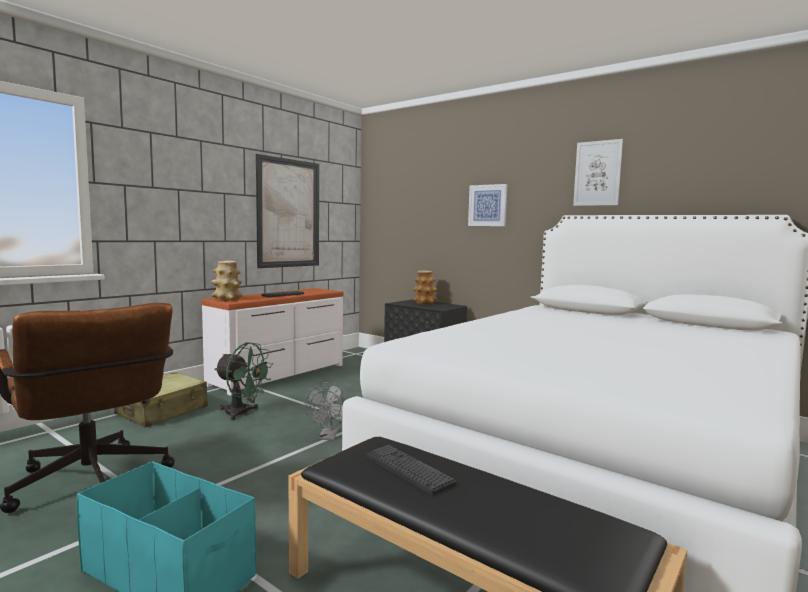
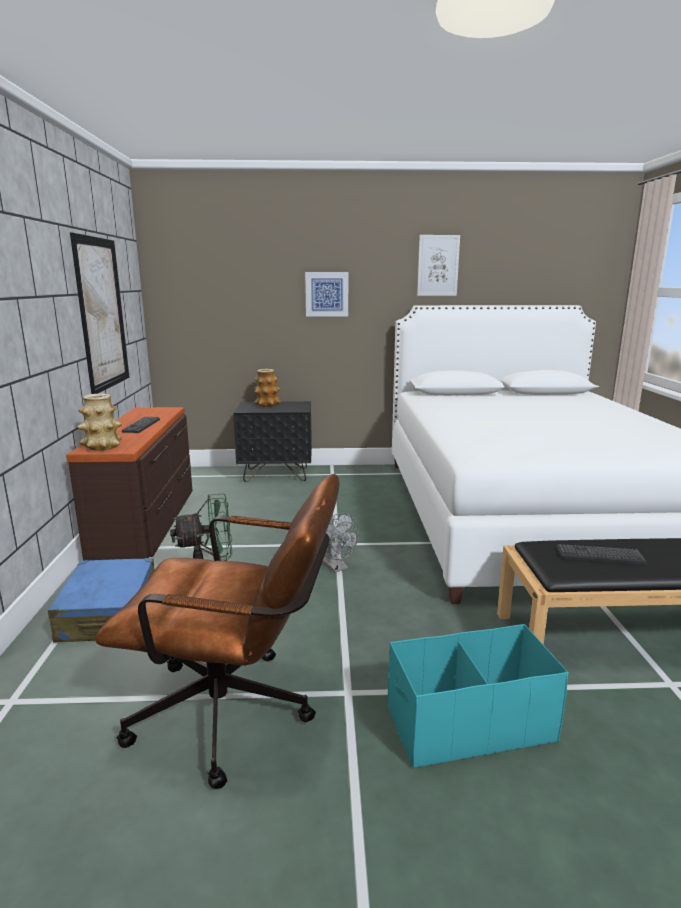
camera: 40 degrees left, 10 degrees up
(162, 411) = (109, 614): beige suitcase -> blue suitcase
(280, 375) = (147, 524): white dresser -> brown dresser

